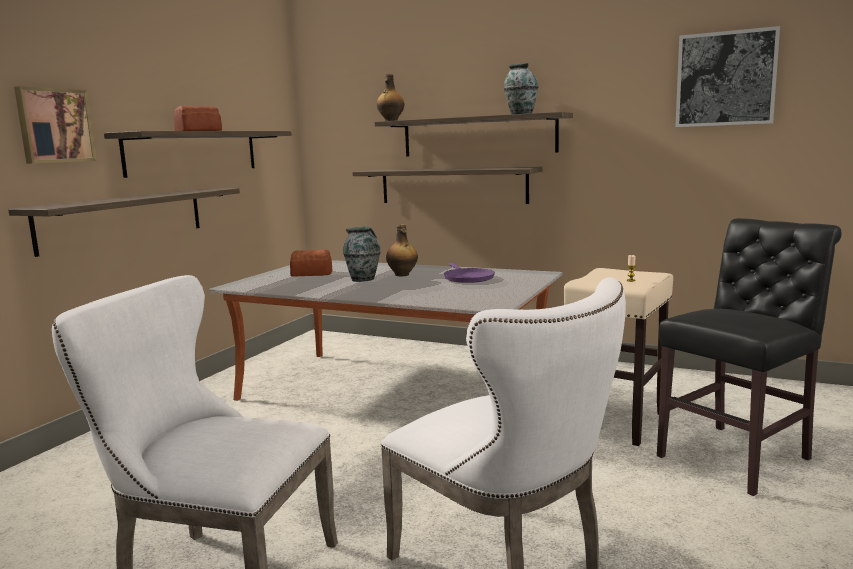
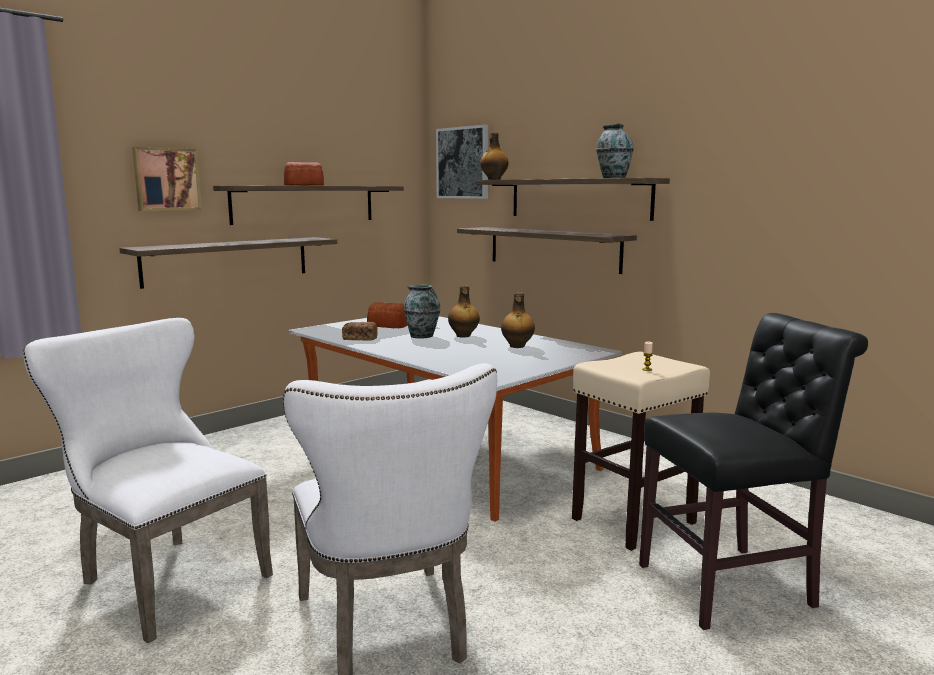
camera: 20 degrees right, 0 degrees up
(303, 288) = (360, 339): none -> bread
(467, 278) = (517, 346): purple frying pan -> bottle
(725, 79) = (836, 145): picture -> picture (463, 163)

